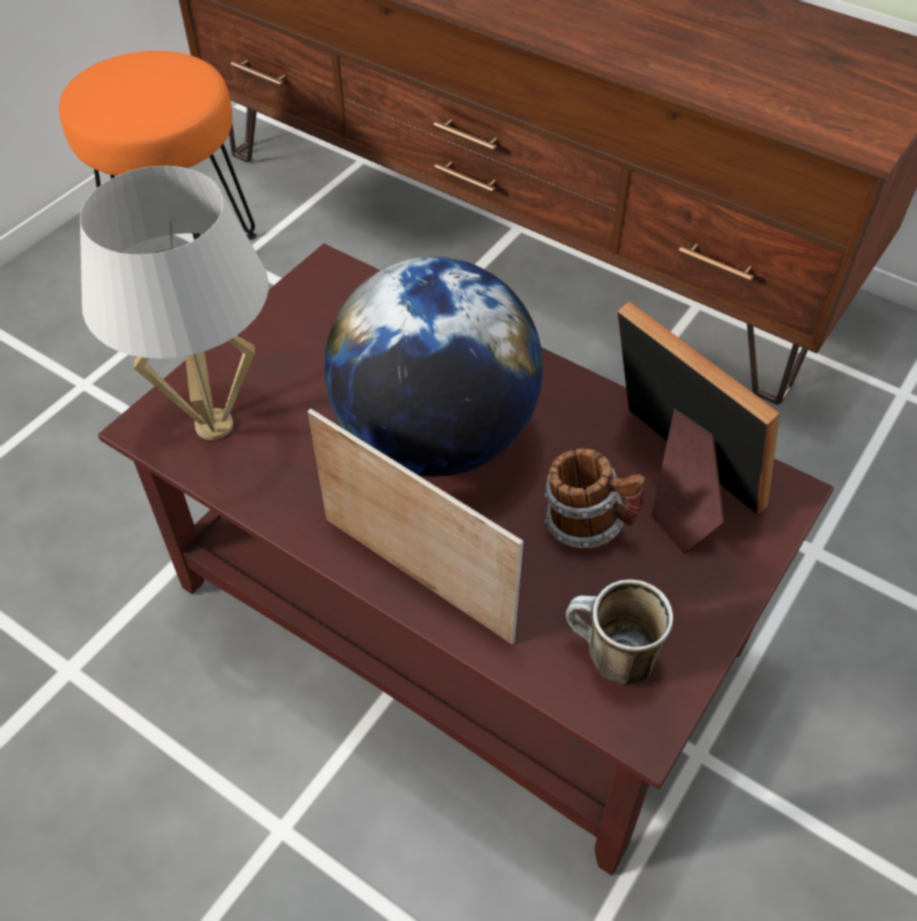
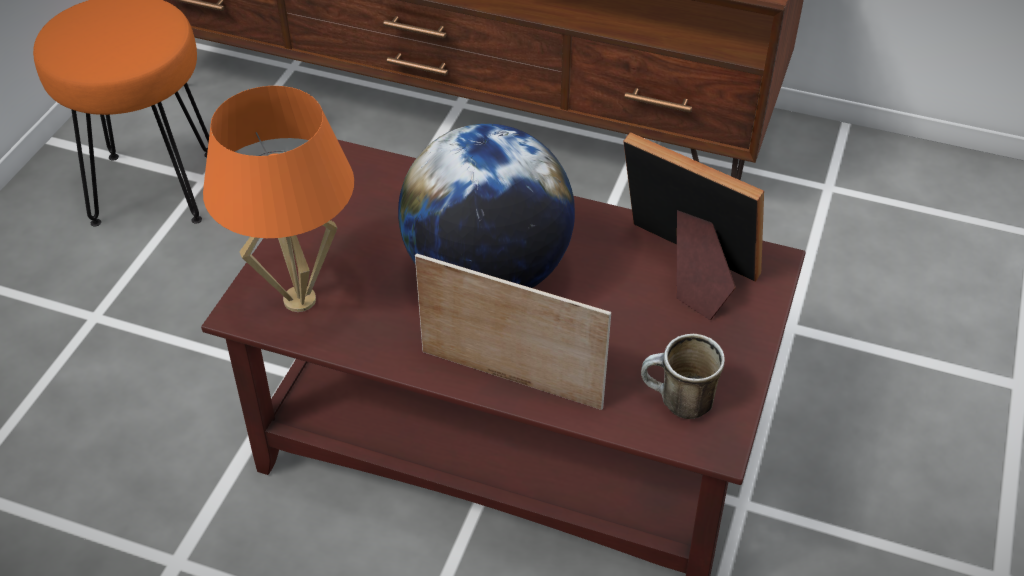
camera: 15 degrees left, 5 degrees down
(214, 426) = (300, 300): white table lamp -> orange table lamp
(588, 526) = (630, 315): mug -> none

